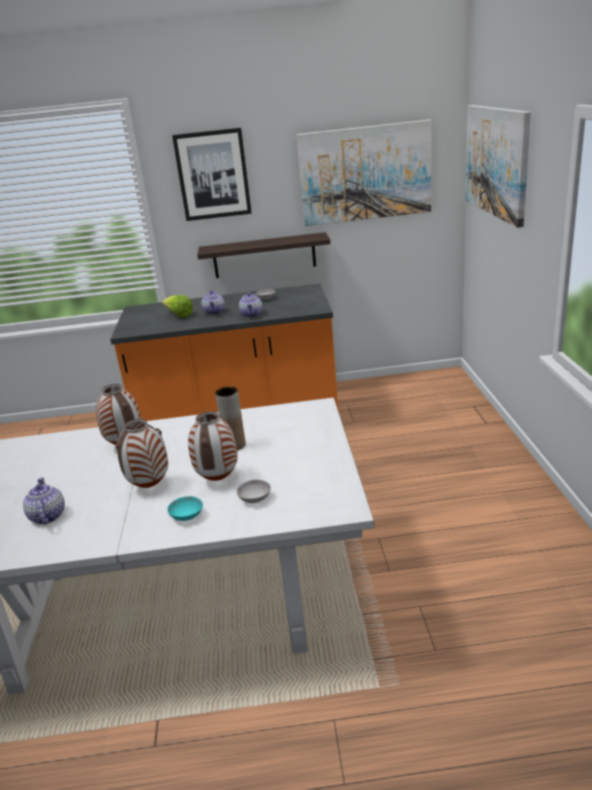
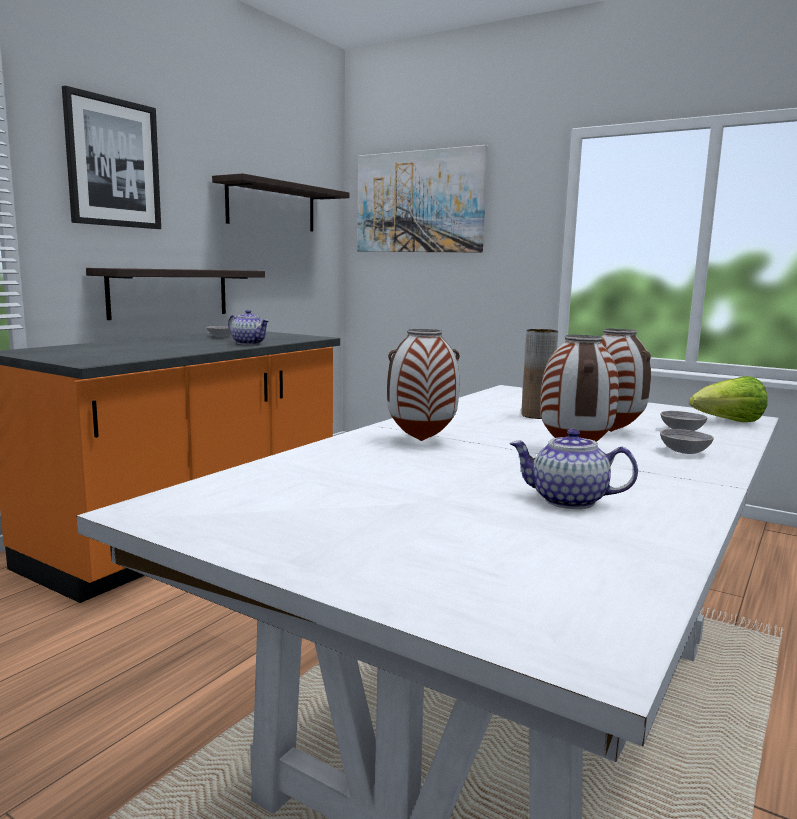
camera: 55 degrees left, 15 degrees down
(179, 315) = (134, 349): lettuce -> lettuce (727, 422)
(187, 516) = (684, 452): turquoise bowl -> grey bowl
(214, 312) = (184, 345): teapot -> none
(365, 173) = (272, 206): picture -> shelf

